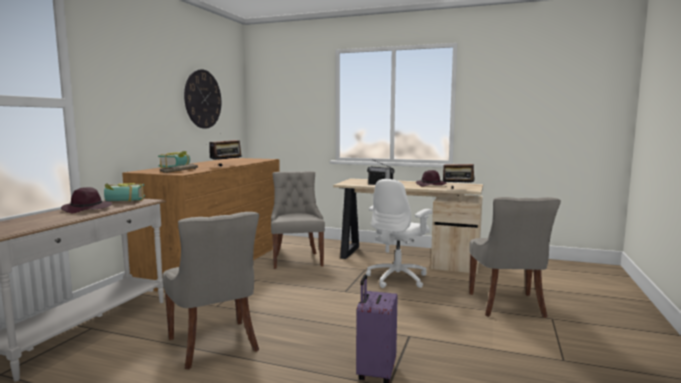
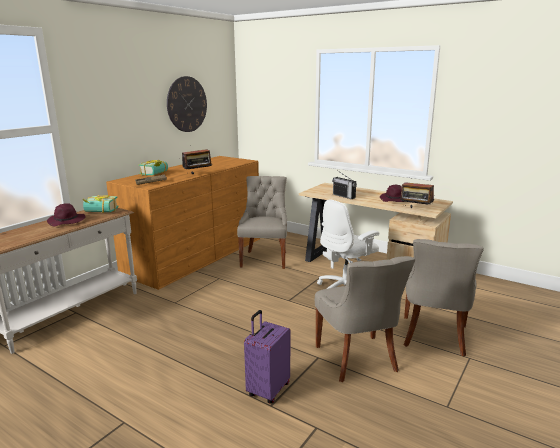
camera: 15 degrees right, 10 degrees up
(215, 345) = (156, 342): grey chair -> grey chair (357, 359)

